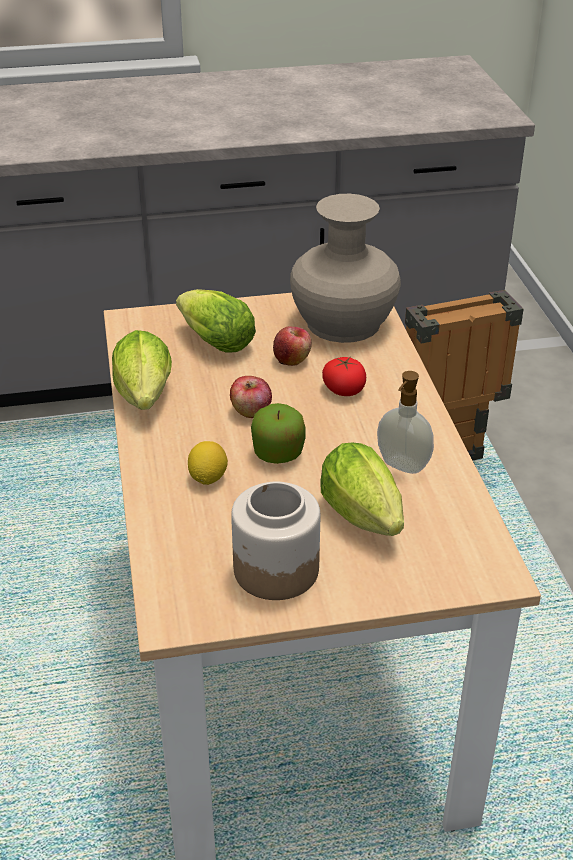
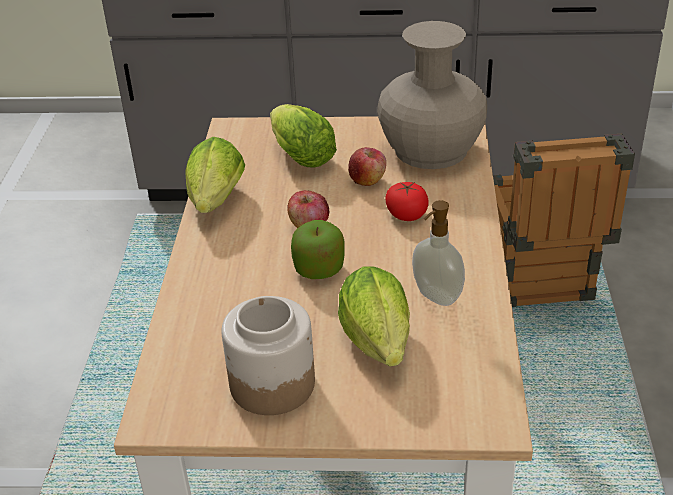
camera: 15 degrees right, 0 degrees up
(208, 478) = (243, 285): lemon -> none

